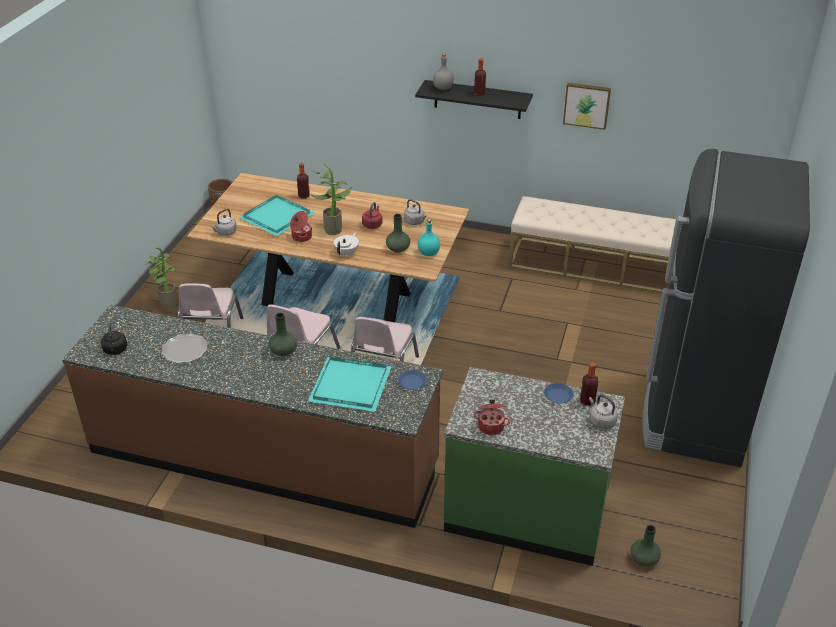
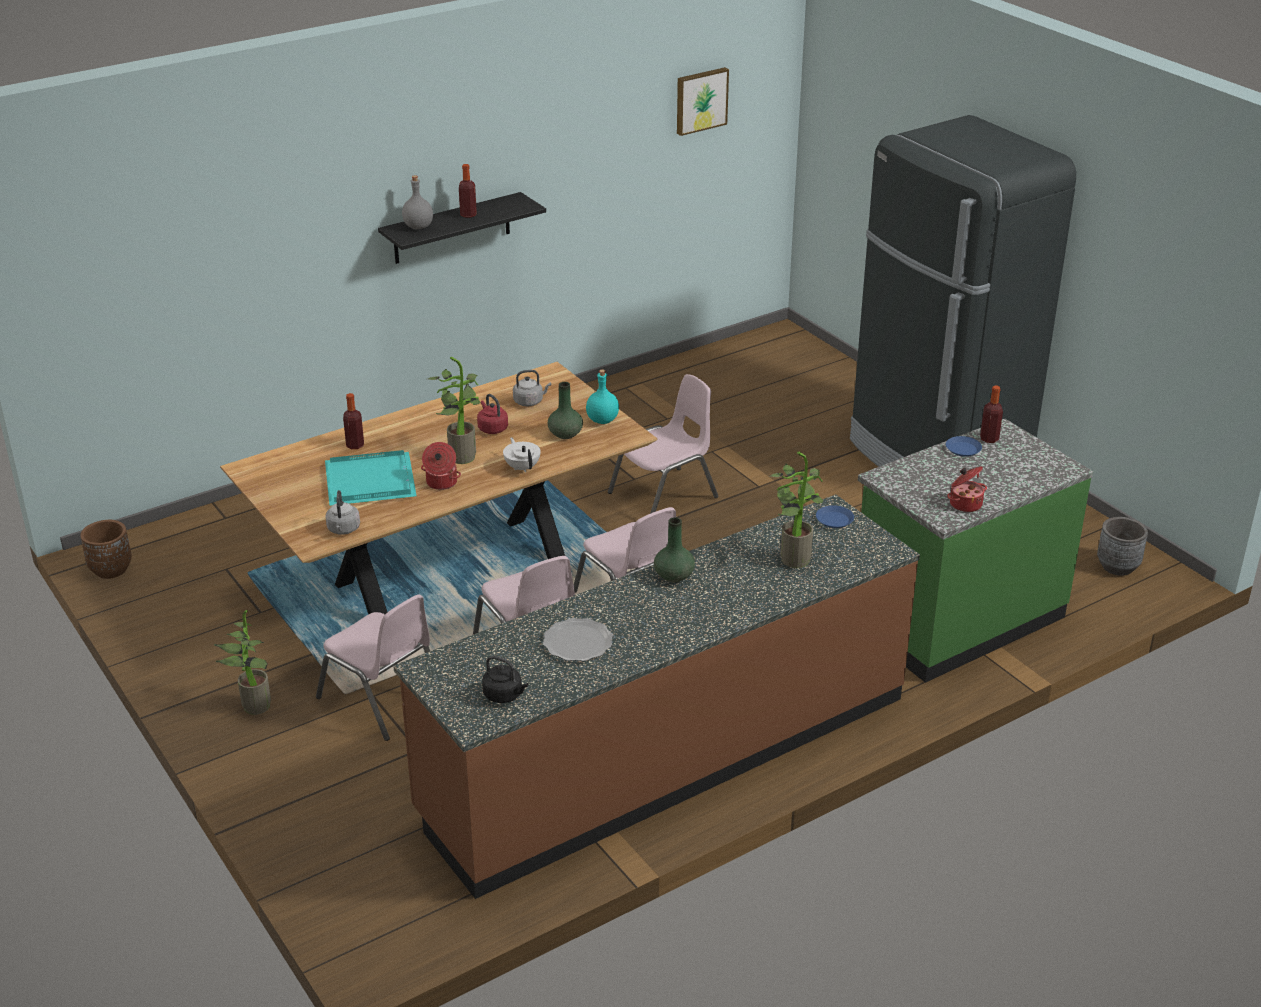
camera: 50 degrees left, 5 degrees down
(352, 385) = (793, 557): turquoise tray -> potted plant
(498, 330) = (664, 496): none -> pink chair
(587, 105) = (586, 181): picture -> picture (700, 100)
(596, 267) = (648, 388): beige bench -> none
(601, 421) = (1025, 446): grey kettle -> none
(644, 559) = (1086, 585): green vase -> none
(687, 566) = (1117, 567): none -> grey planter

